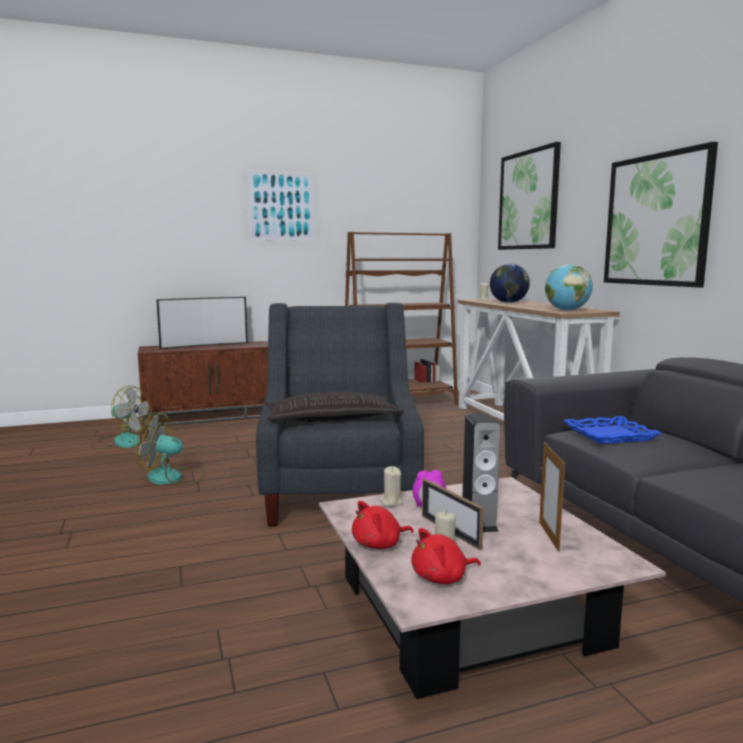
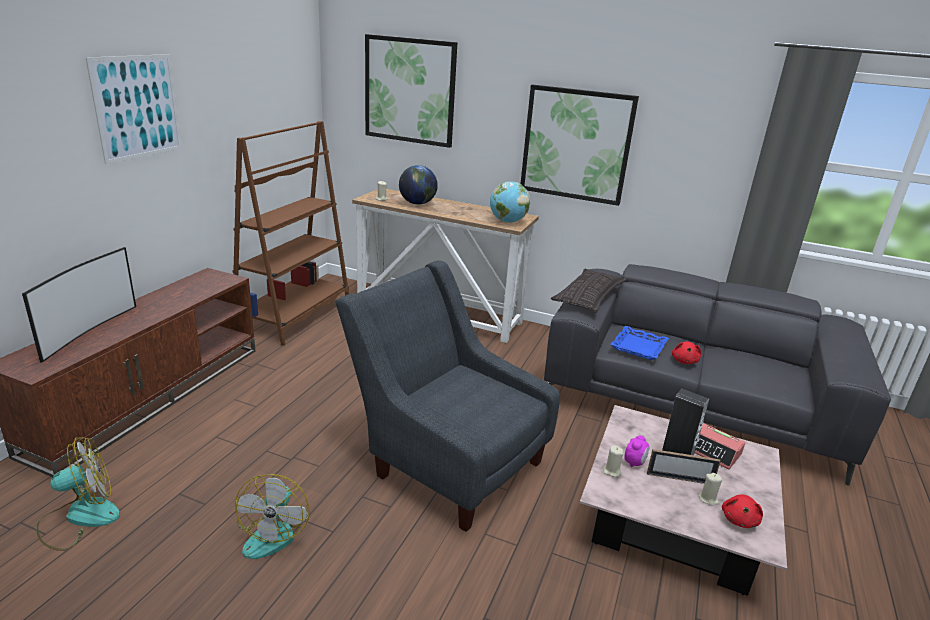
camera: 50 degrees left, 15 degrees up
(173, 478) = (273, 532): fan -> fan turned 45 degrees counterclockwise
(332, 419) = (484, 411): pillow -> pillow (589, 296)
(379, 545) = (676, 515): red plush toy -> red plush toy (684, 361)
(549, 536) = (713, 451): picture frame -> alarm clock

